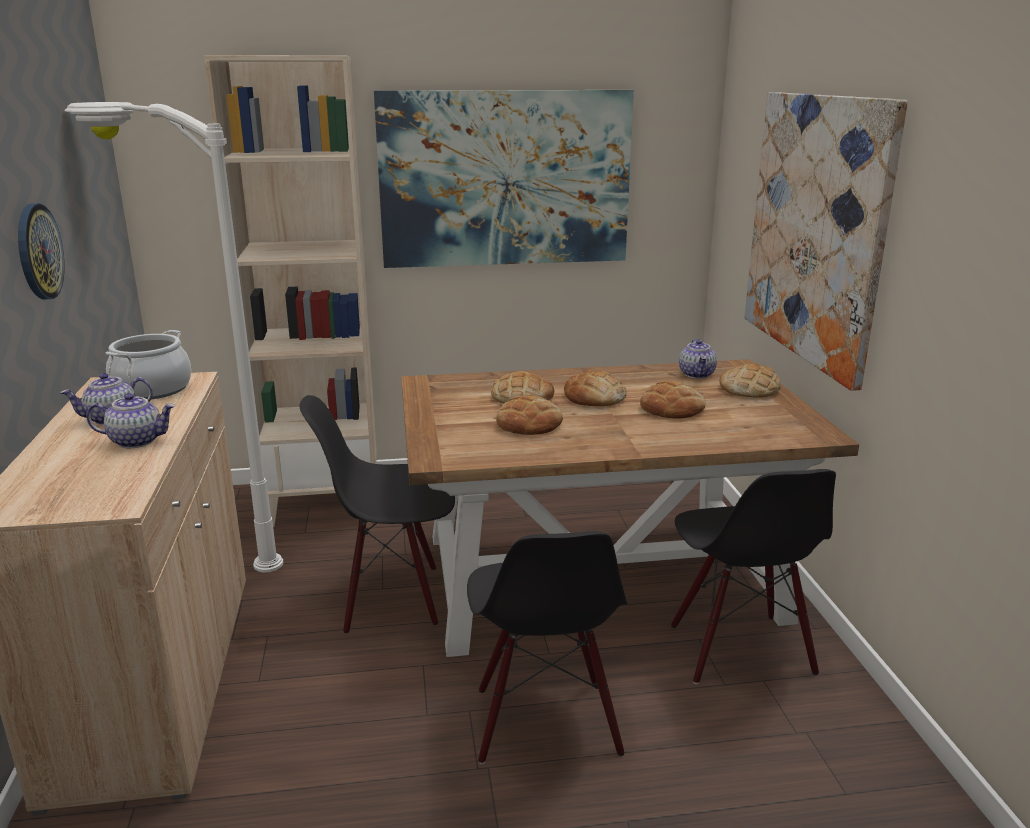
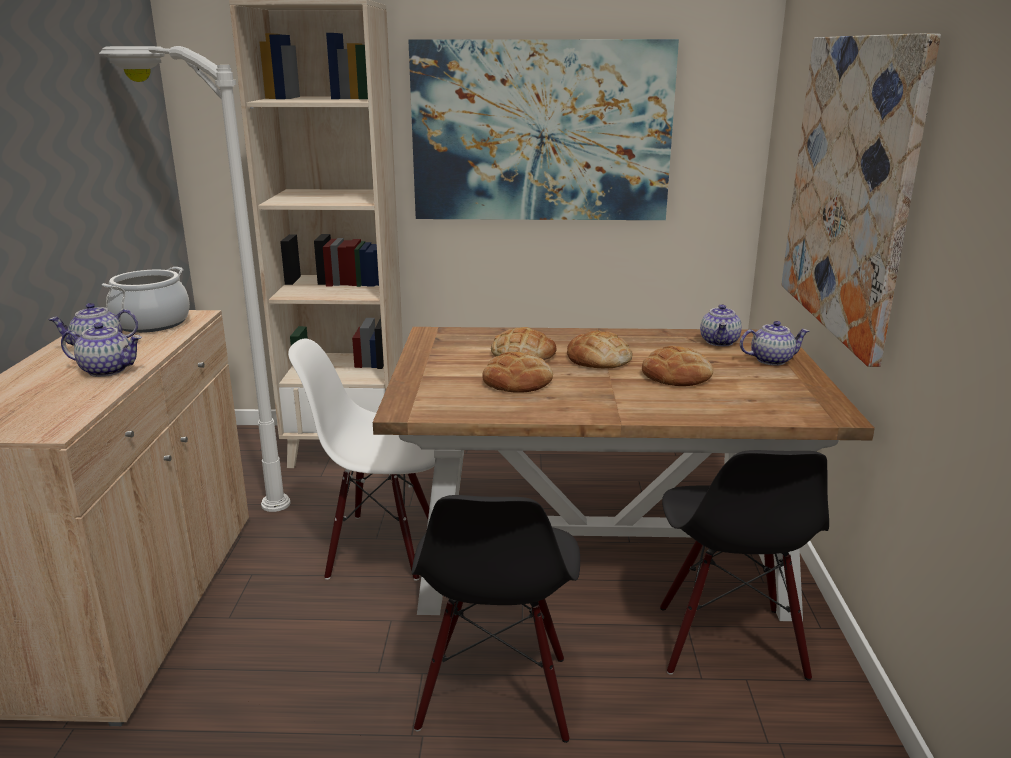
camera: 10 degrees right, 0 degrees up
(38, 252) = (50, 185): wall clock -> none
(392, 597) = (382, 547): black chair -> white chair
(749, 389) = (771, 360): bread -> teapot

